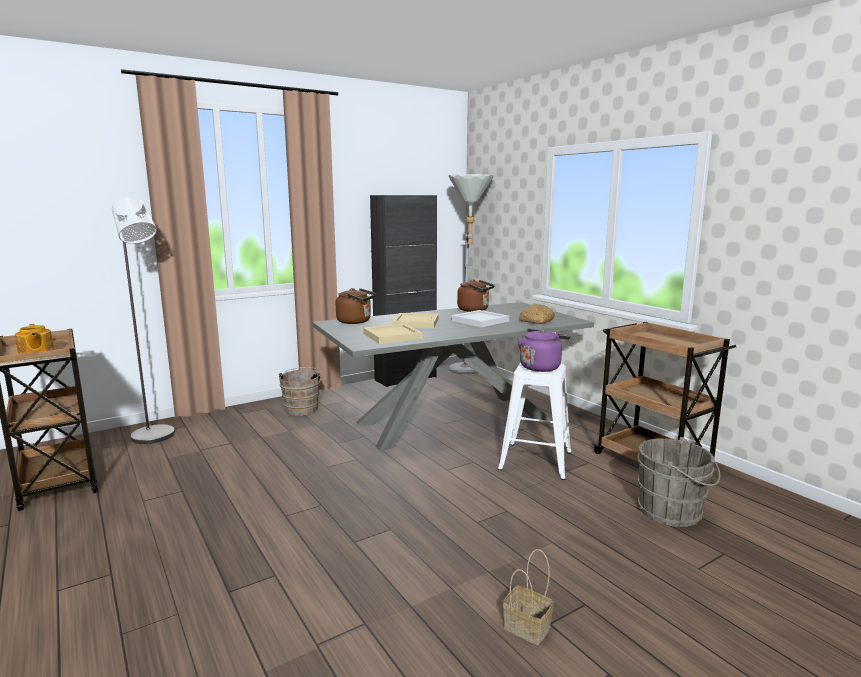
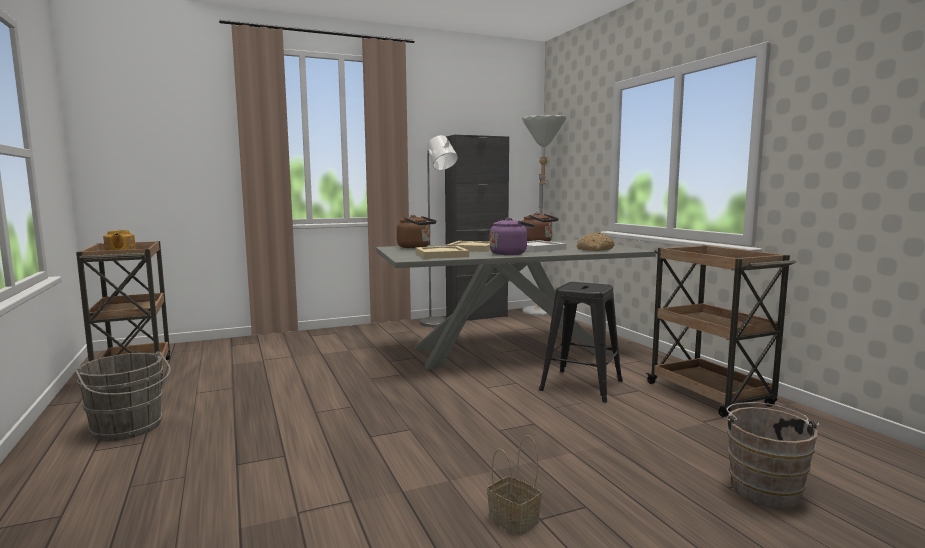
camera: 10 degrees right, 5 degrees down
(156, 438) = (230, 349): grey floor lamp -> grey floor lamp (439, 324)
(302, 408) = (368, 335): brown bucket -> brown bucket (764, 487)
(535, 460) = (581, 385): white stool -> black stool
(541, 367) = (586, 285): purple kettle -> purple kettle (510, 253)
(673, 512) = (718, 437): grey bucket -> grey bucket (128, 428)

